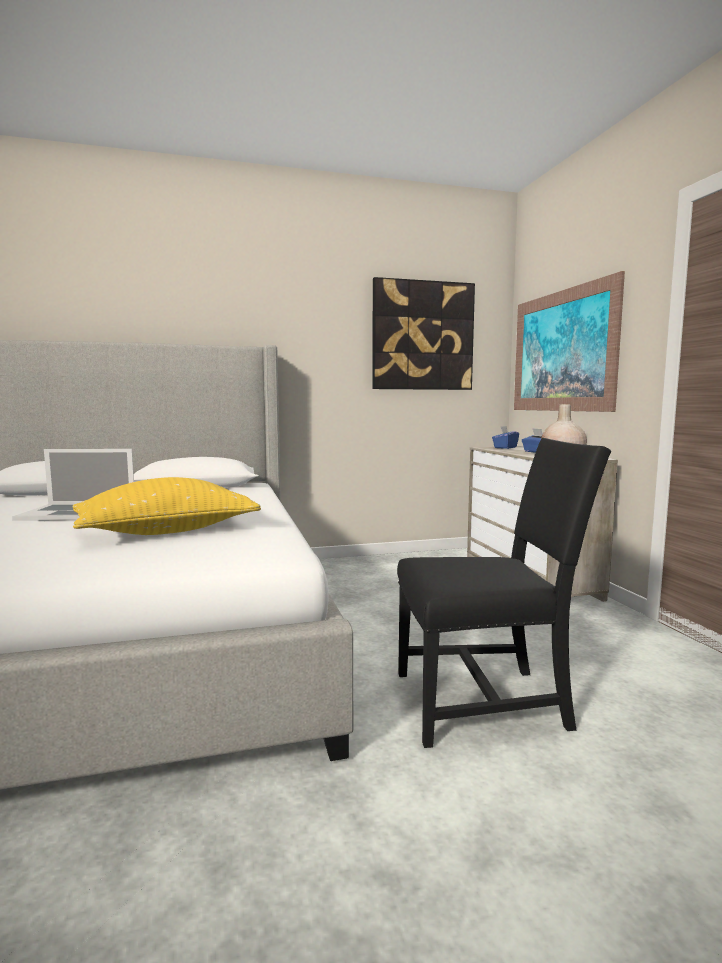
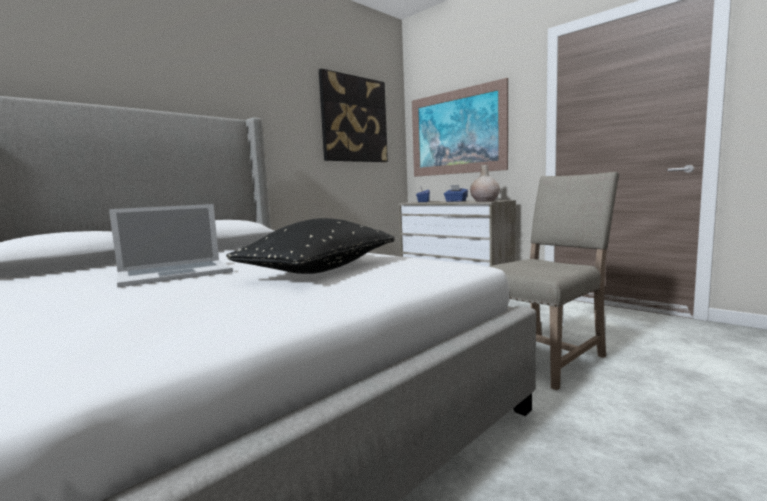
camera: 30 degrees left, 0 degrees up
(167, 531) = (321, 270): yellow pillow -> black pillow
(486, 702) = (544, 357): black chair -> beige chair

